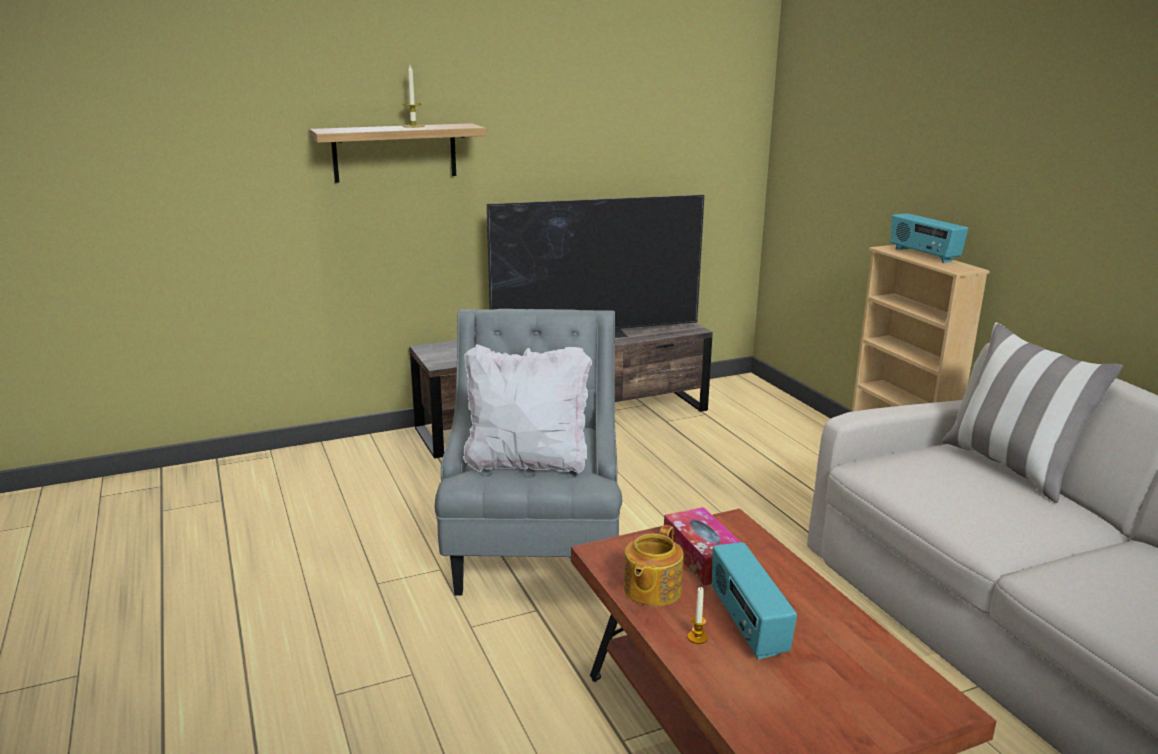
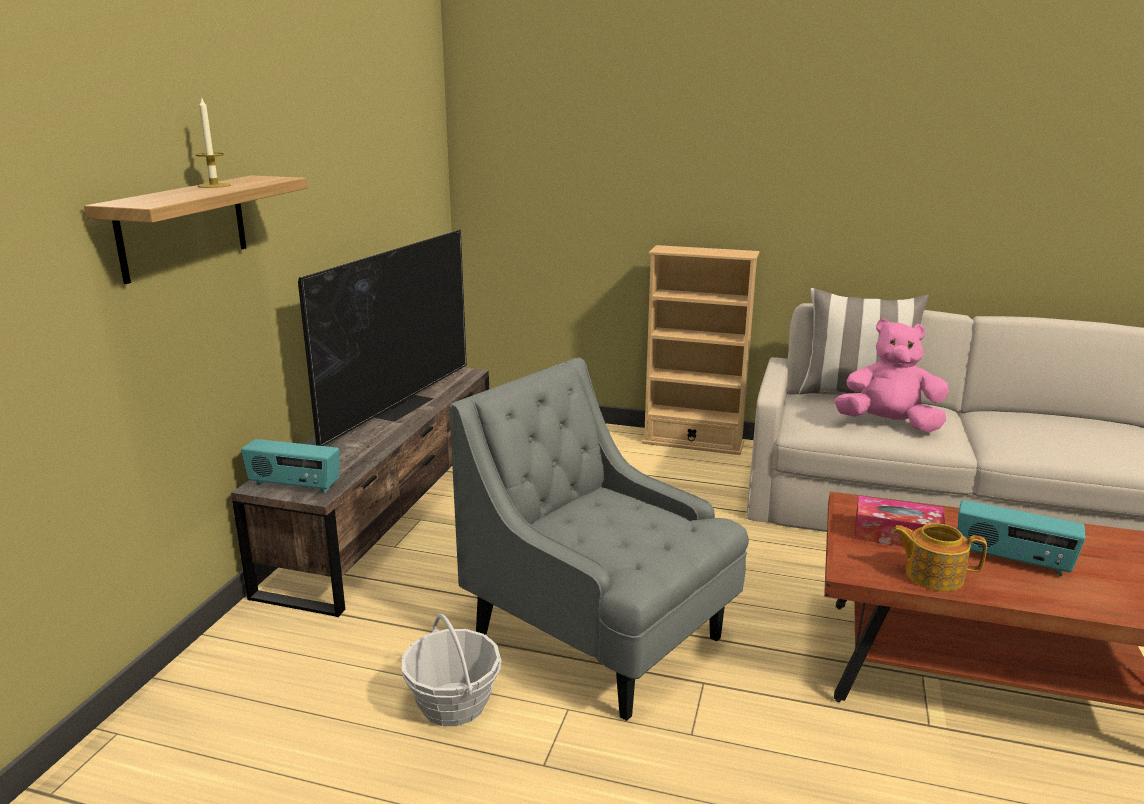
camera: 50 degrees left, 0 degrees up
(398, 529) = (453, 704): none -> basket
(527, 463) = (647, 538): white pillow -> none
(651, 590) = (932, 575): teapot -> teapot turned 135 degrees clockwise
(697, 637) = (1018, 586): candle -> none
(923, 255) = (697, 249): radio -> radio (294, 486)
(963, 500) = (888, 424): none -> pink plush toy

